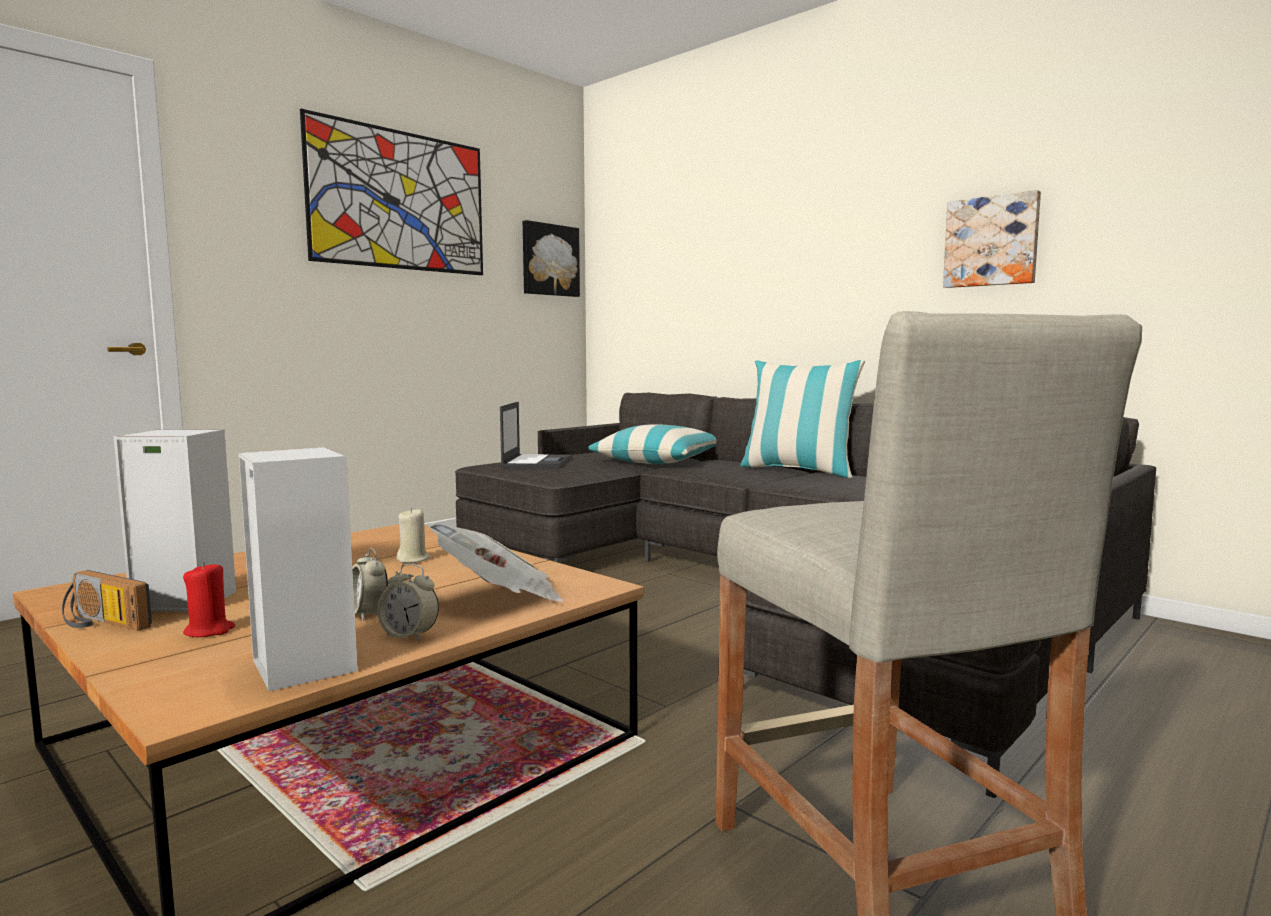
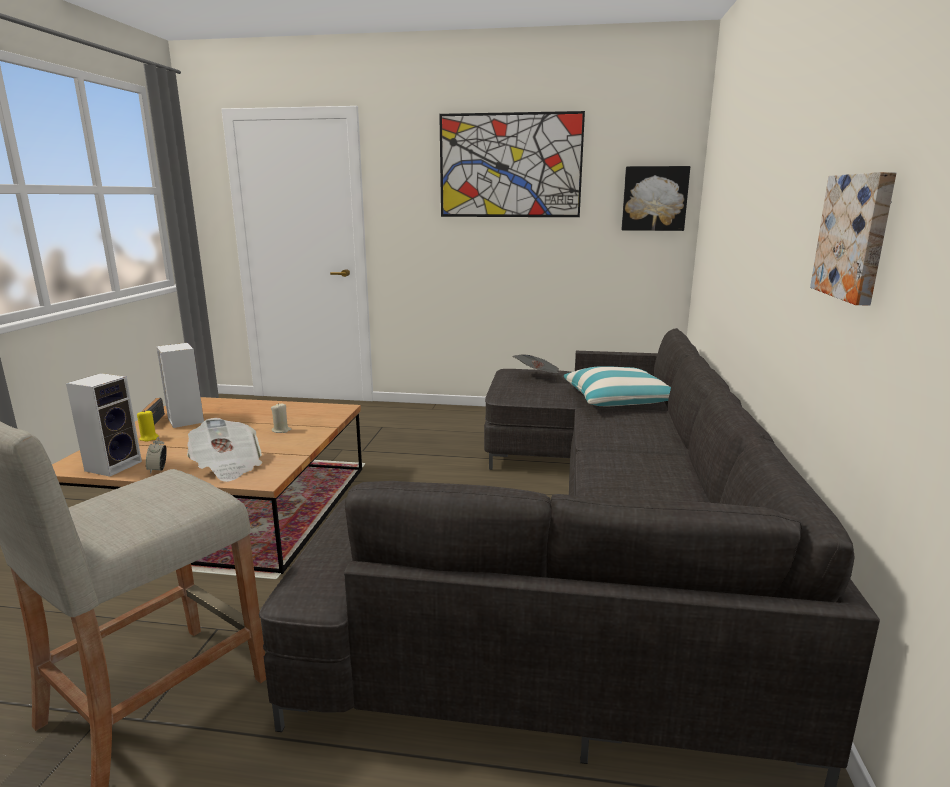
camera: 55 degrees right, 10 degrees up
(209, 631) = (149, 438): red candle -> yellow candle
(368, 614) = (184, 453): alarm clock -> none
(537, 462) = (538, 377): laptop -> newspaper
(798, 471) = (668, 449): pillow -> none

